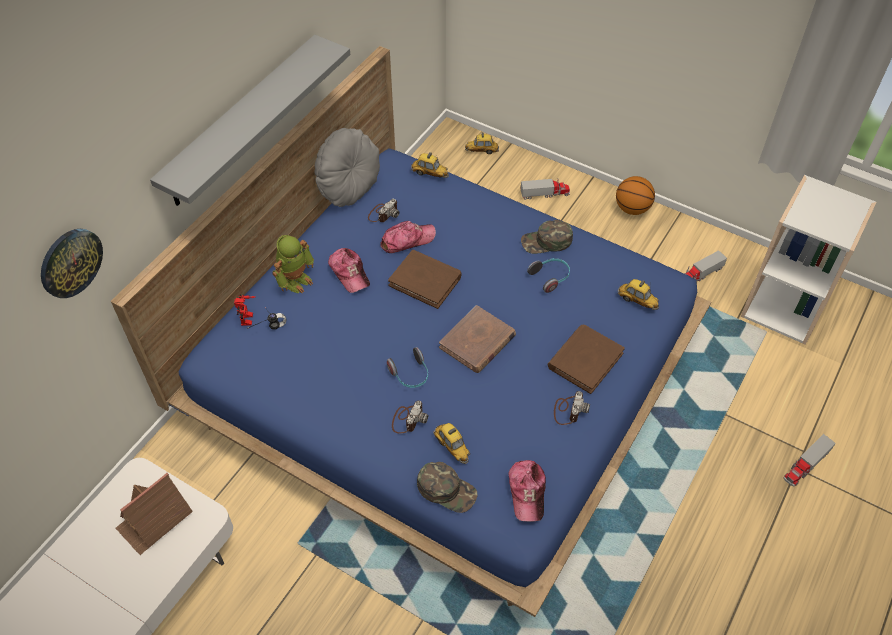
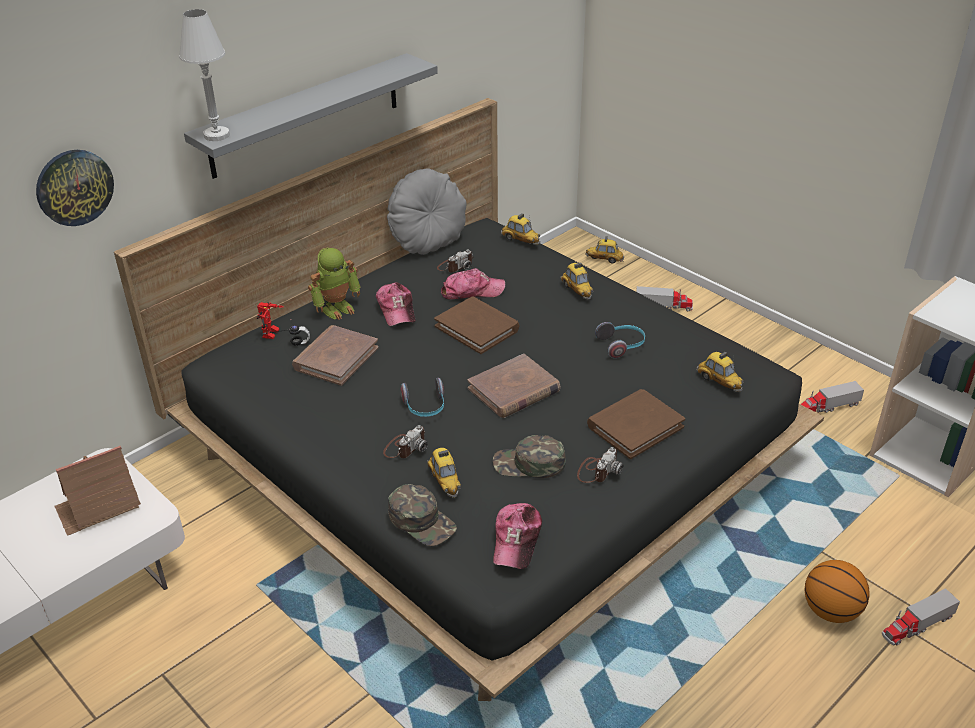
camera: 15 degrees right, 15 degrees down
(183, 178) = (216, 135): none -> white table lamp
(315, 337) = (336, 358): none -> brown book
(446, 376) = (489, 455): blue bed -> black bed
(495, 223) = (577, 290): none -> toy car
(546, 242) = (629, 314): green cap -> green cap (529, 464)
(632, 208) = (762, 333): basketball -> basketball (830, 611)

